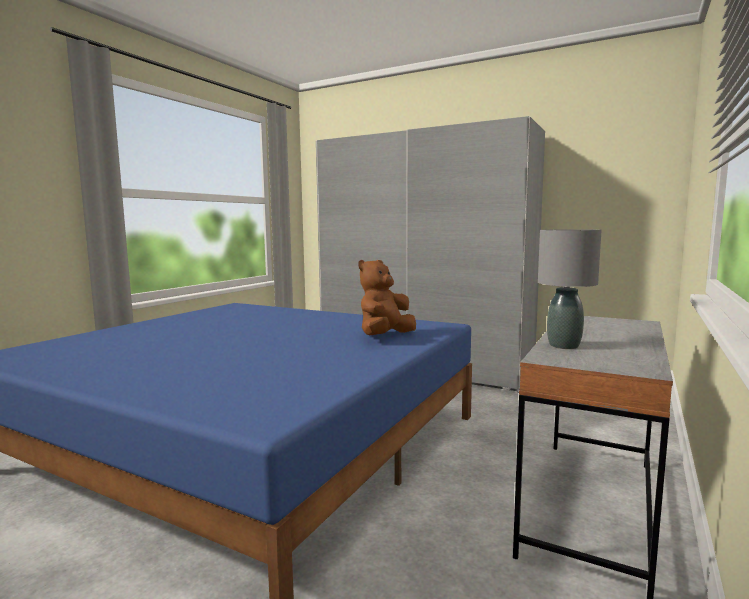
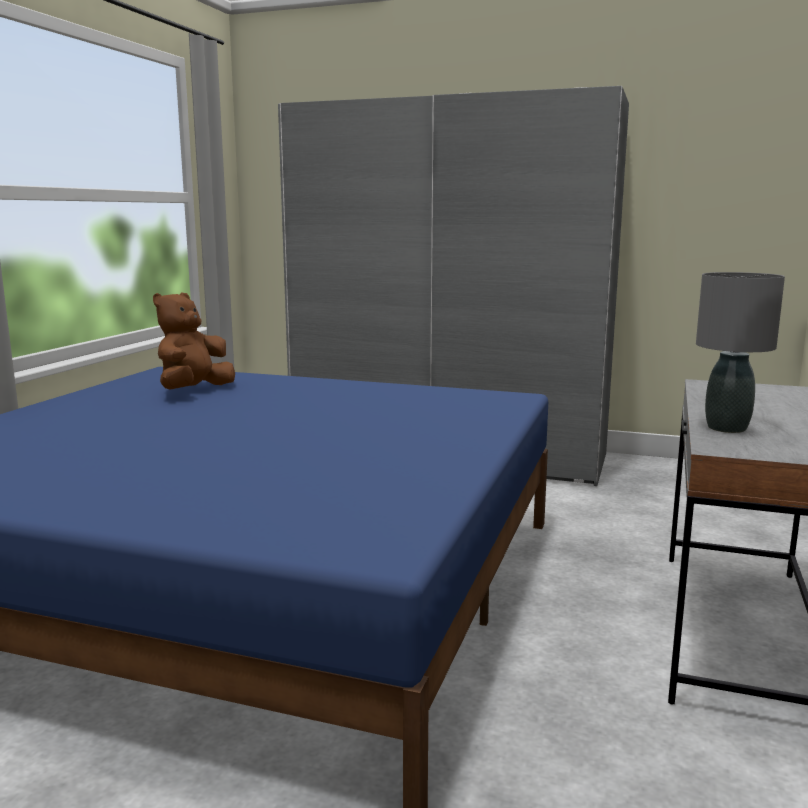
camera: 10 degrees left, 5 degrees up
(385, 336) = (442, 417): brown plush toy -> brown plush toy (194, 390)

